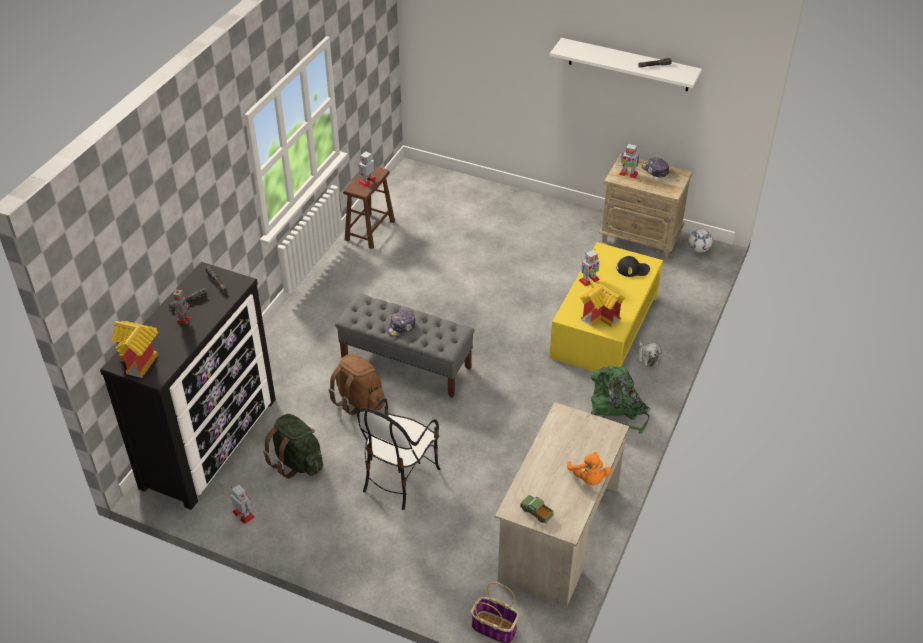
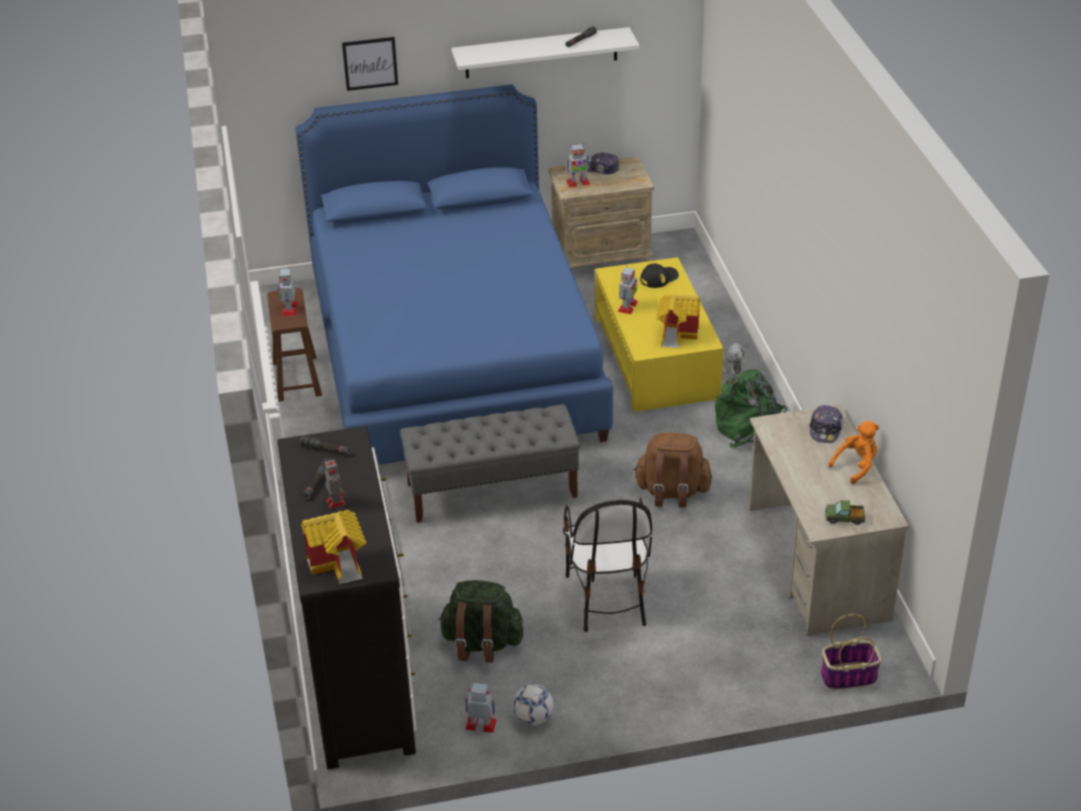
camera: 35 degrees left, 5 degrees down
(359, 401) = (481, 550): brown backpack -> brown backpack (672, 492)
(401, 327) = (490, 438): cap -> cap (825, 429)
(475, 261) = (453, 356): none -> blue bed
(501, 29) = (370, 63): none -> picture
(588, 478) = (856, 466): orange plush toy -> orange plush toy turned 75 degrees counterclockwise
(698, 249) = (669, 245): football -> football (533, 718)

